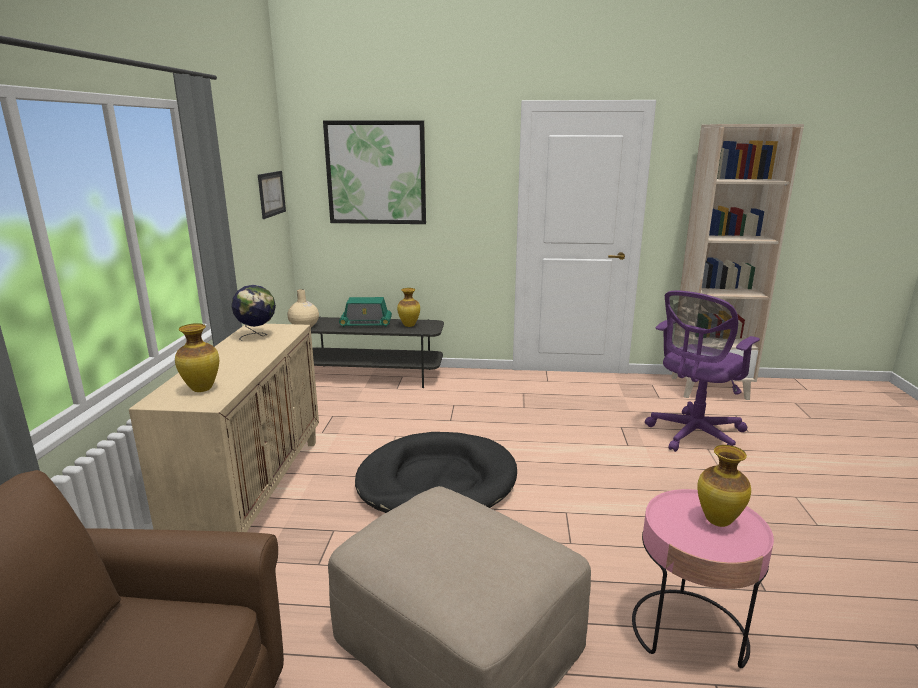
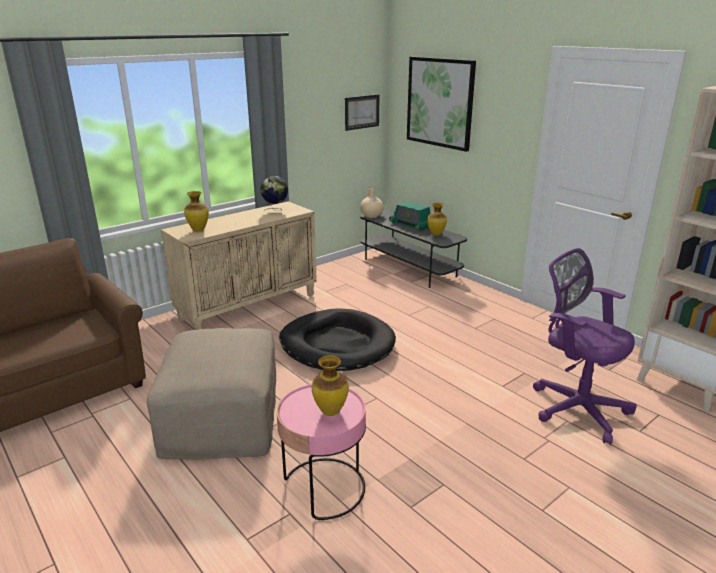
camera: 45 degrees right, 5 degrees up
(693, 435) = (575, 407): purple office chair -> purple office chair turned 45 degrees clockwise

